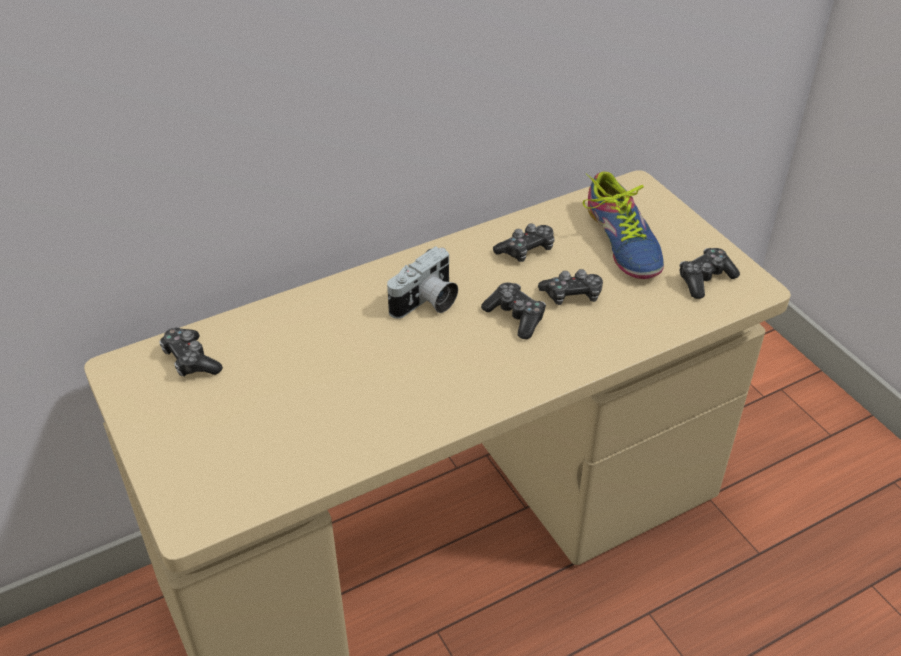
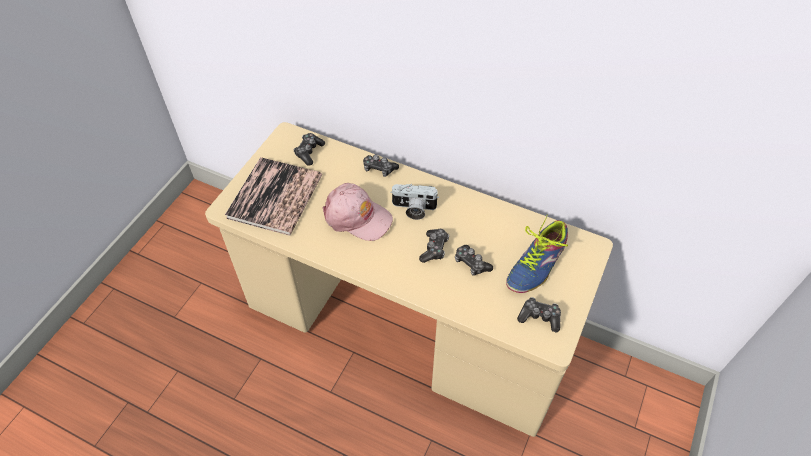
camera: 55 degrees right, 10 degrees up
(237, 443) = (275, 196): none -> book
(380, 366) = (357, 217): none -> pink cap
(526, 250) = (489, 226): game controller -> game controller (379, 169)

